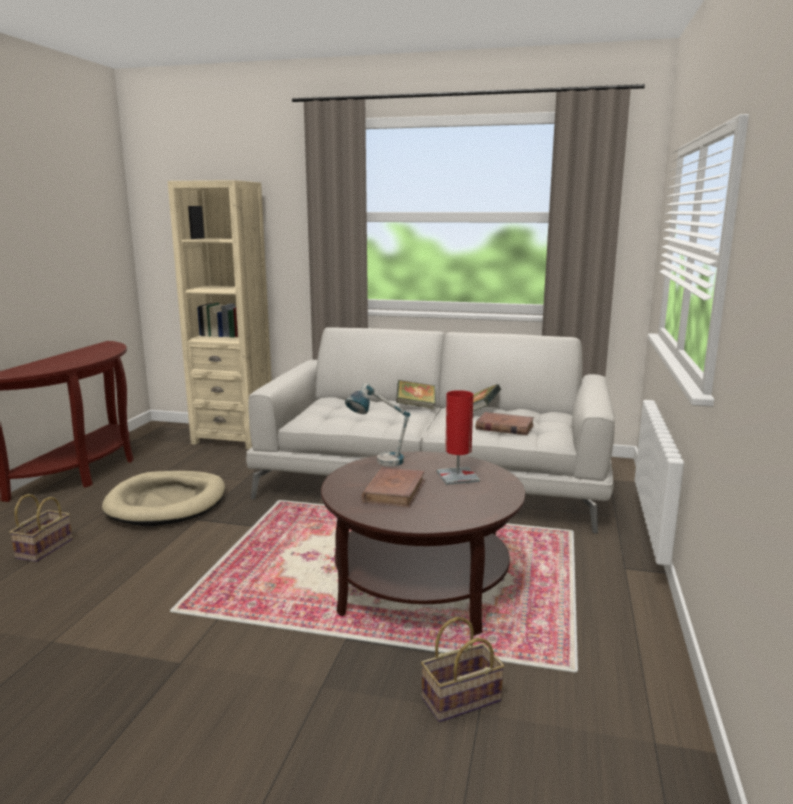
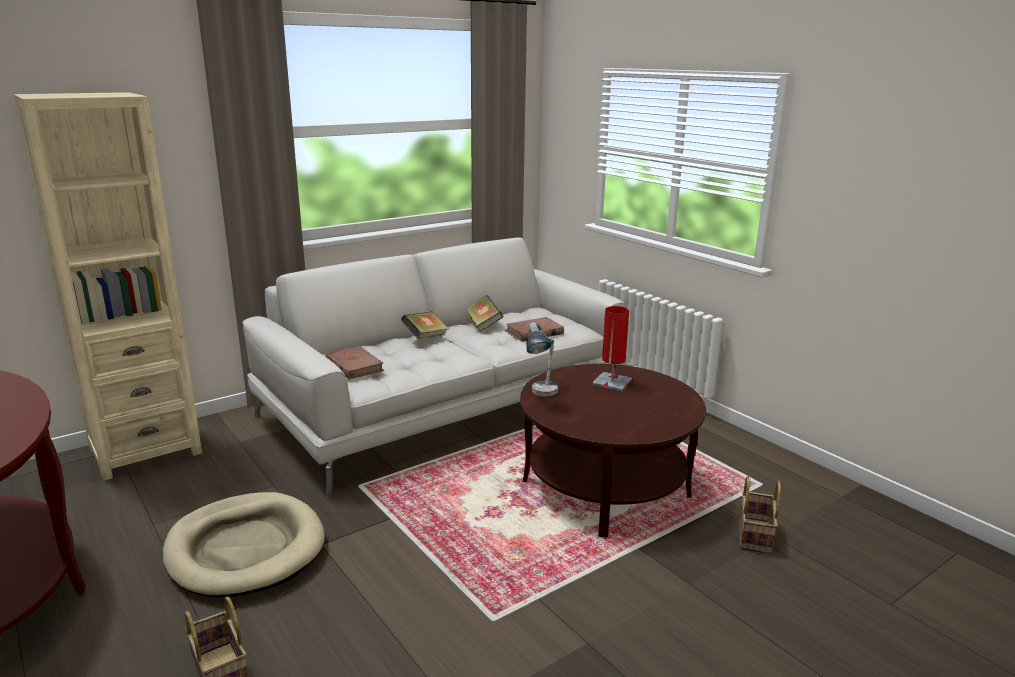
camera: 50 degrees left, 5 degrees up
(394, 491) = (608, 410): brown book -> brown book (354, 366)

